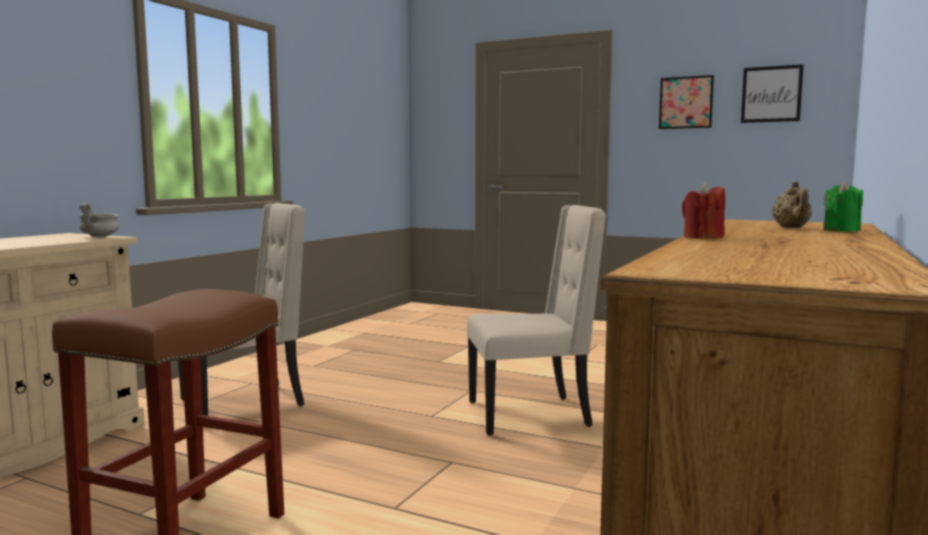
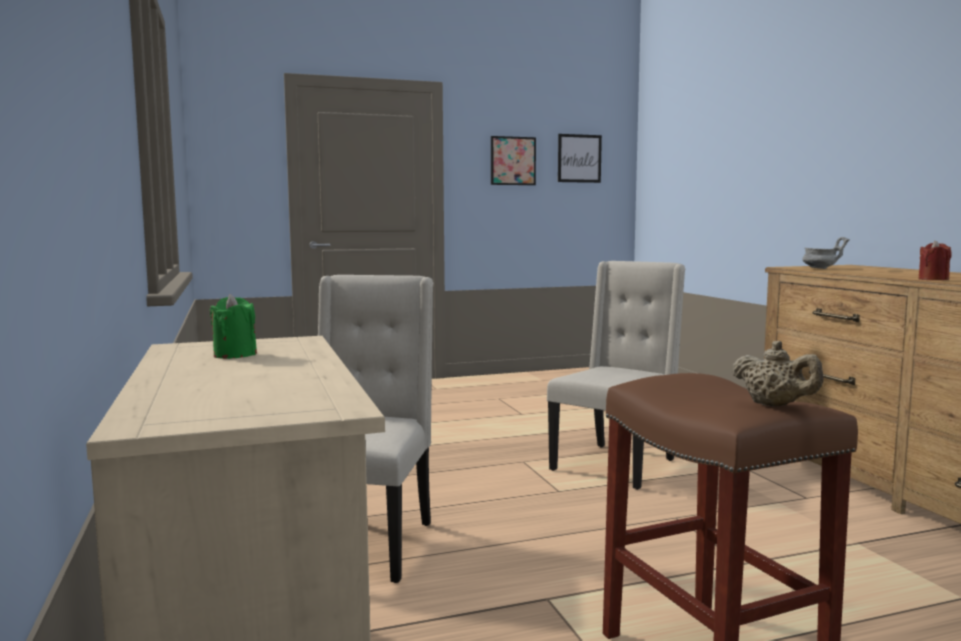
camera: 45 degrees left, 0 degrees up
(100, 237) = (285, 341): grey bowl -> grey bowl (821, 269)
(791, 228) = (877, 270): beige teapot -> beige teapot (775, 405)
(841, 230) = (905, 270): green candle -> green candle (235, 355)

